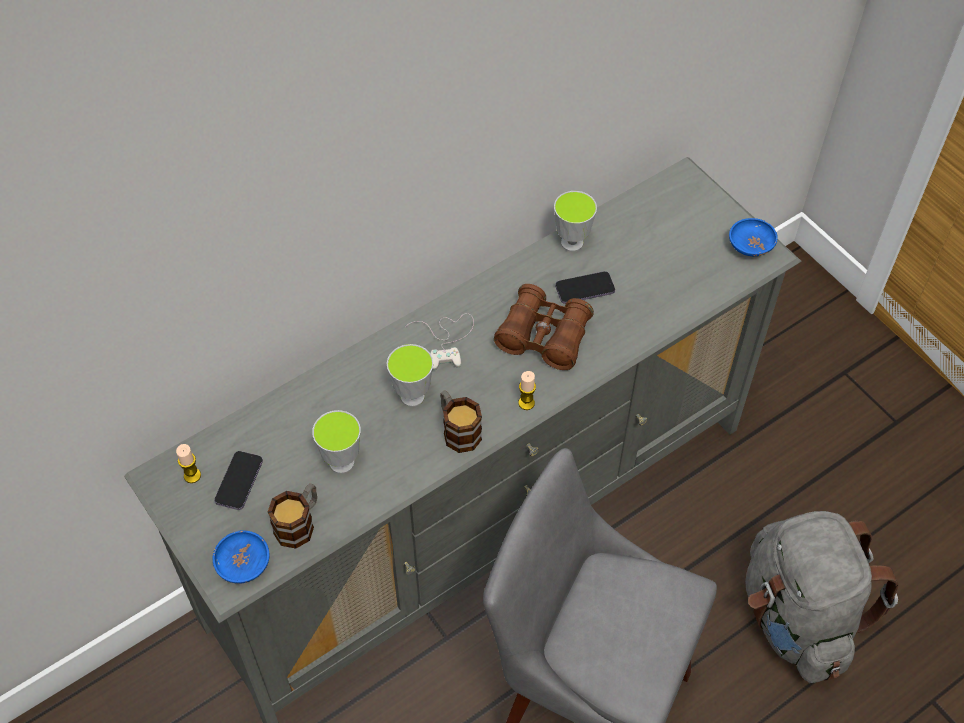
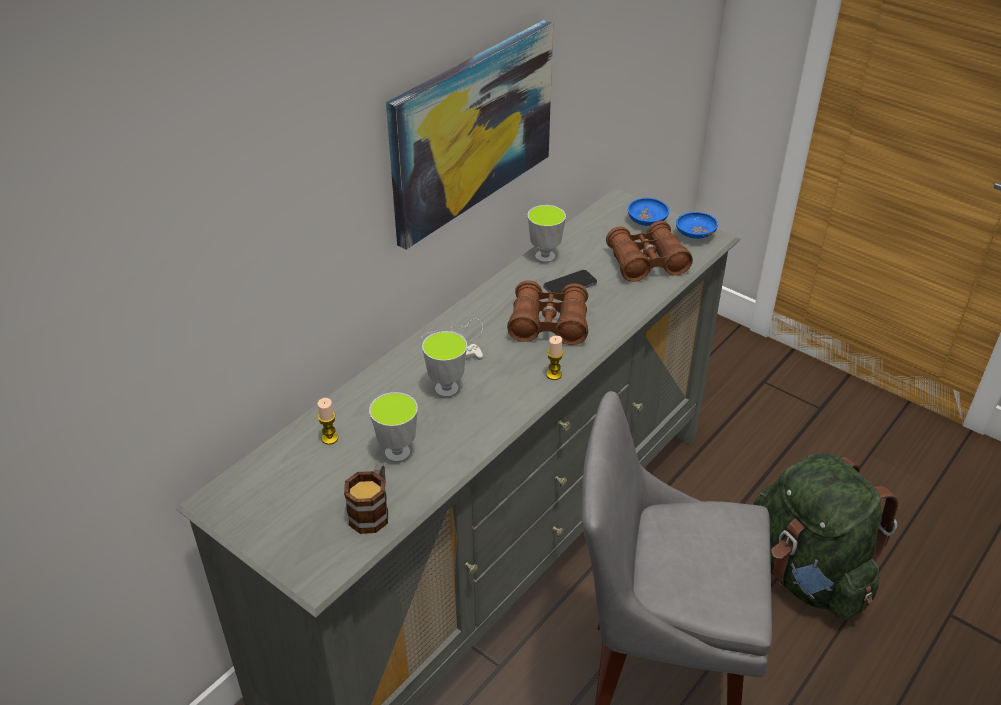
camera: 15 degrees left, 15 degrees down
(192, 475) = (249, 493): candle -> candle (330, 438)
(239, 481) = (299, 488): phone -> none
(243, 564) = (326, 558): blue bowl -> blue bowl (647, 221)
(458, 430) = (499, 406): mug -> none
(487, 130) = (471, 130): none -> picture
(680, 274) = (646, 262): none -> brown binoculars
(797, 618) = (807, 574): grey backpack -> green backpack

